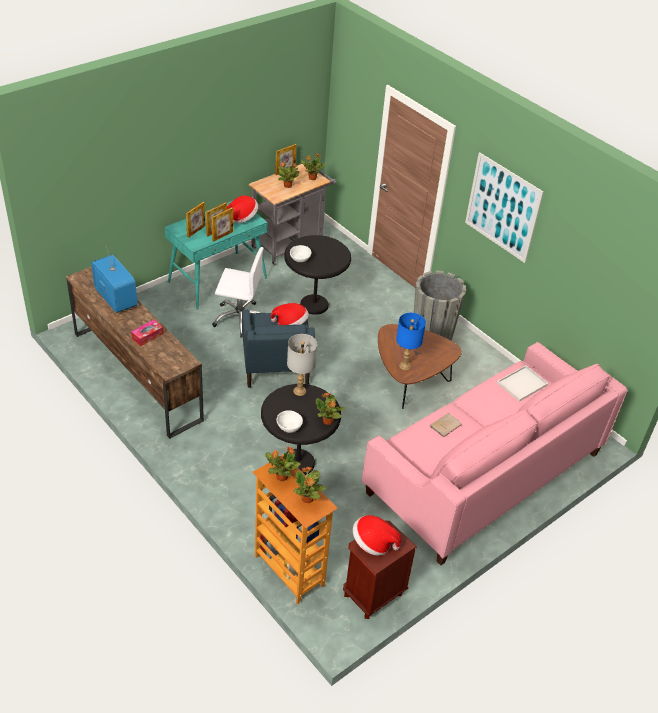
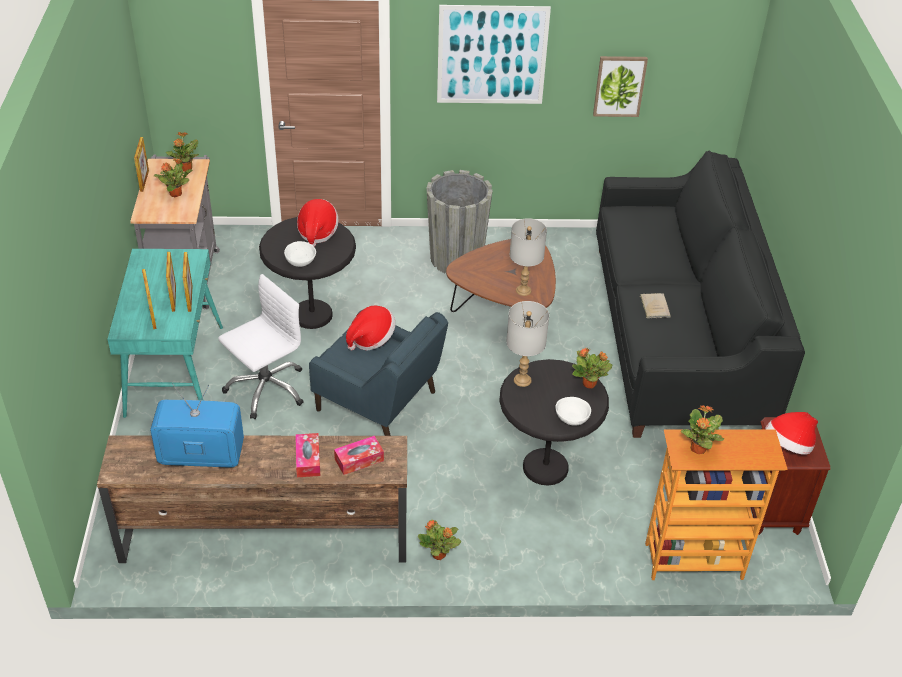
camera: 50 degrees left, 0 degrees up
(165, 354) = (359, 460): none -> tissue box
(242, 217) = (174, 264): hat -> hat (317, 232)
(307, 499) = (746, 446): potted plant -> potted plant (439, 555)
(405, 366) = (523, 290): blue table lamp -> grey table lamp
(484, 473) = (677, 336): pink sofa -> black sofa
(522, 383) = (641, 223): white tray -> none
(576, 281) = (619, 86): none -> picture

